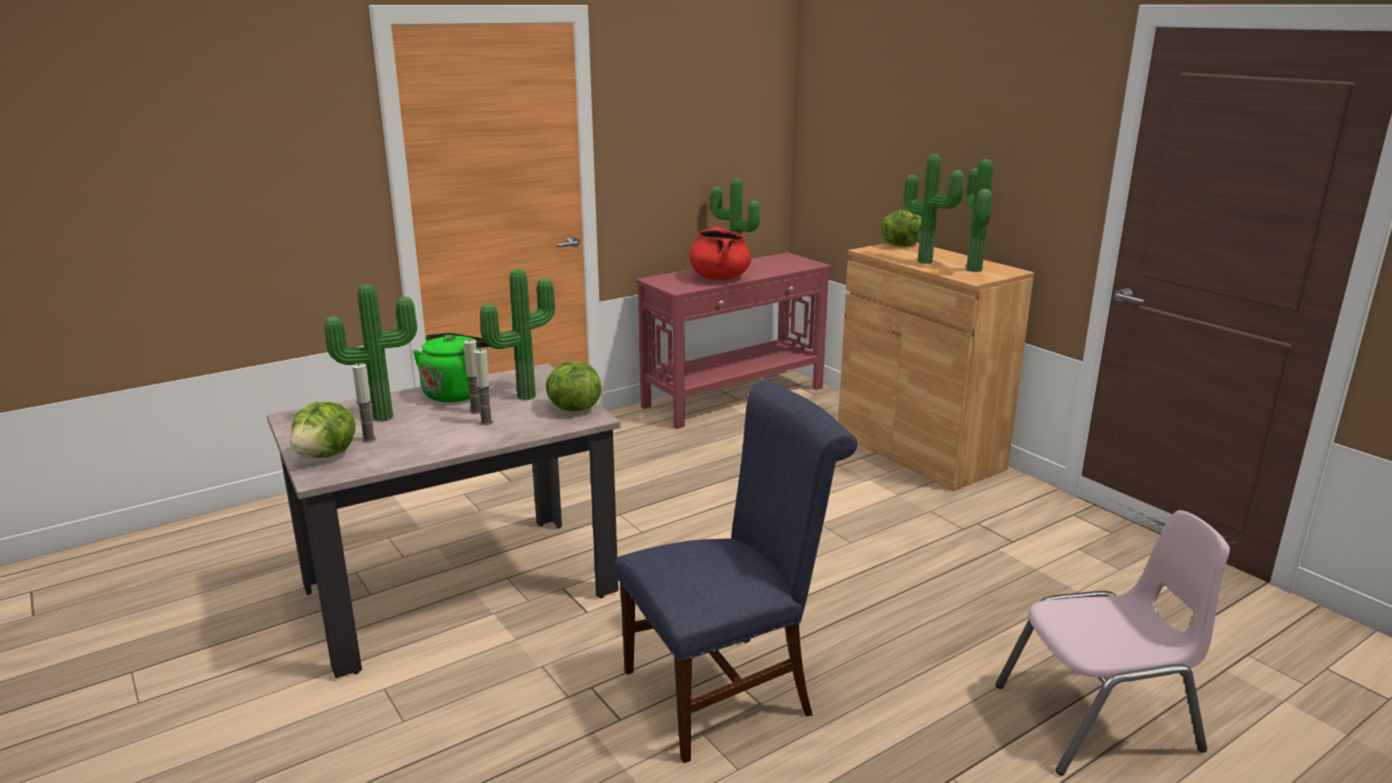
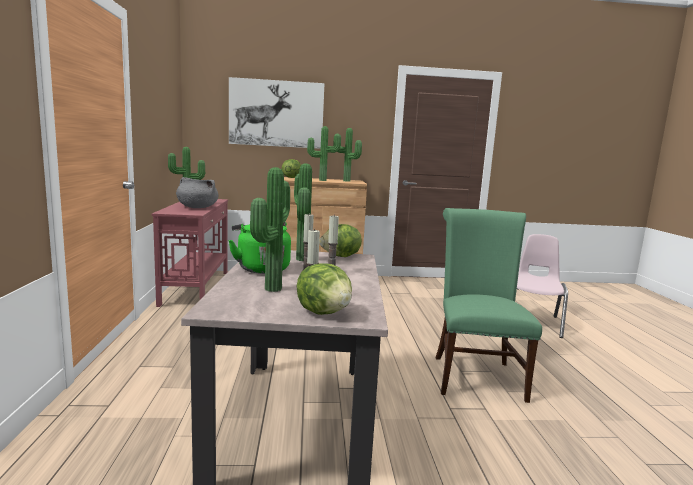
camera: 60 degrees left, 10 degrees down
(719, 277) = (197, 207): red cooking pot -> grey cooking pot
(728, 689) = (475, 374): blue chair -> green chair
(908, 117) = (276, 113): none -> picture

